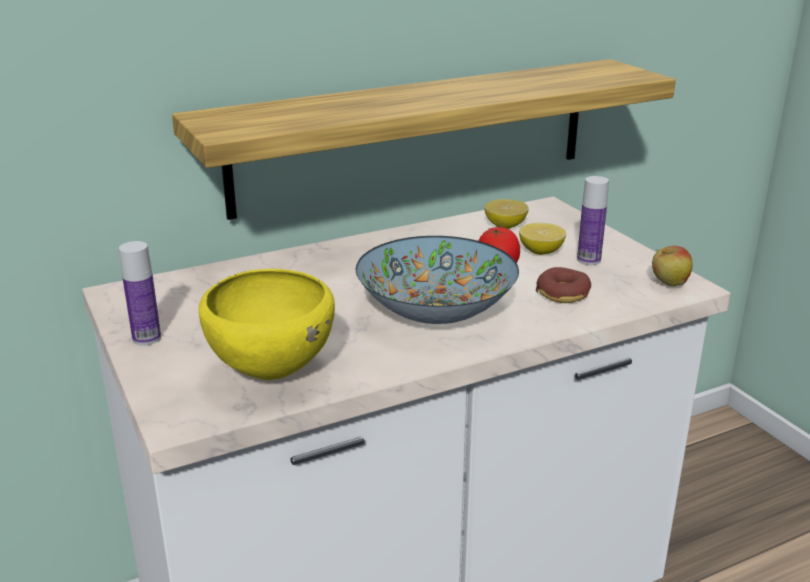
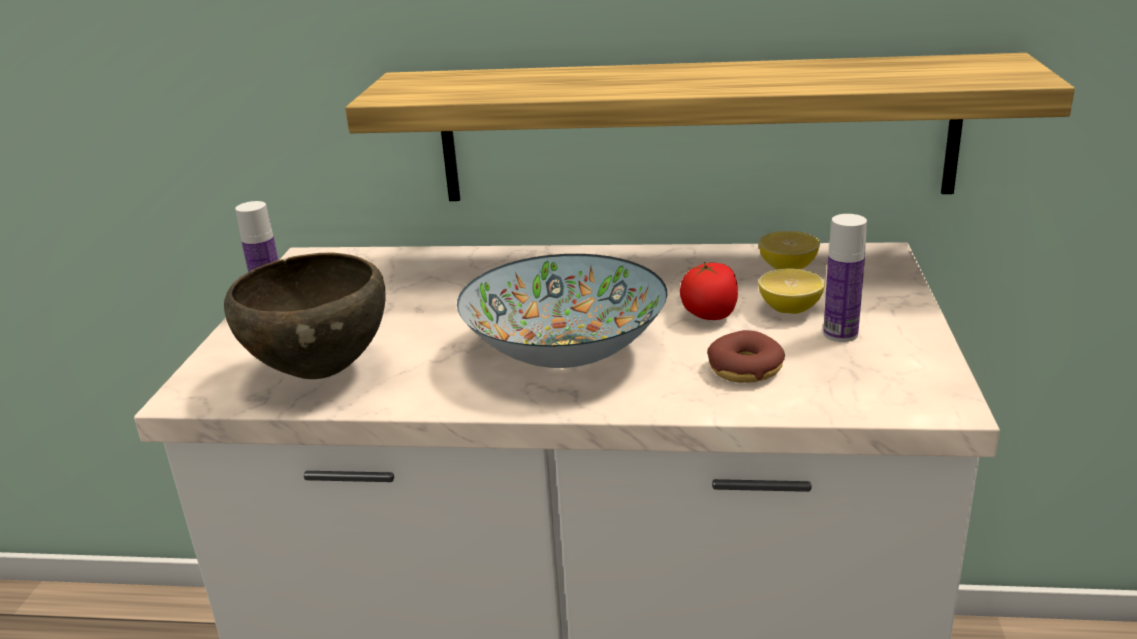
camera: 35 degrees right, 0 degrees up
(271, 373) = (322, 372): yellow bowl -> brown bowl
(668, 284) = (913, 393): apple -> none

